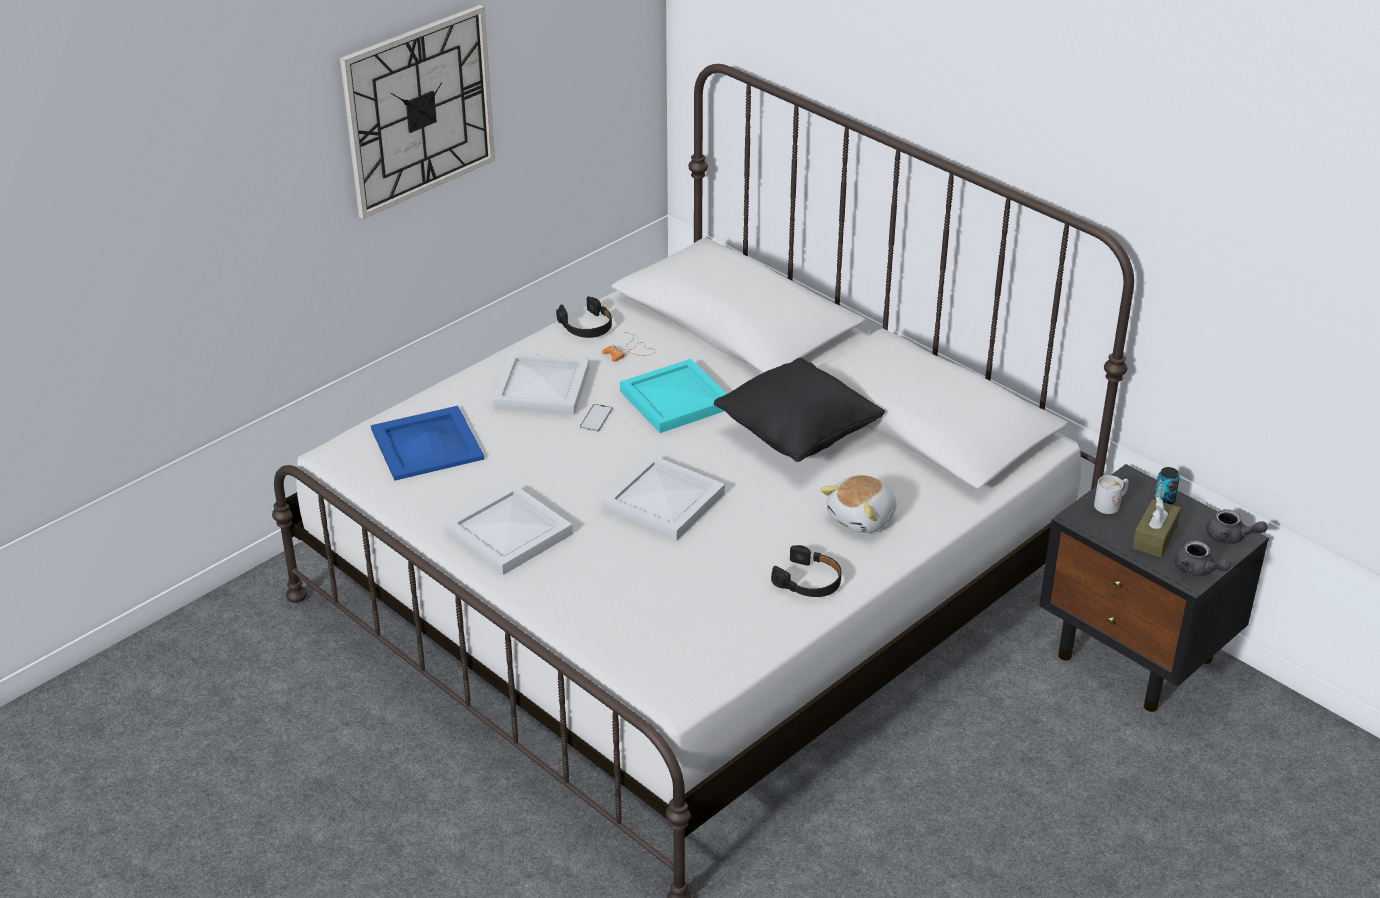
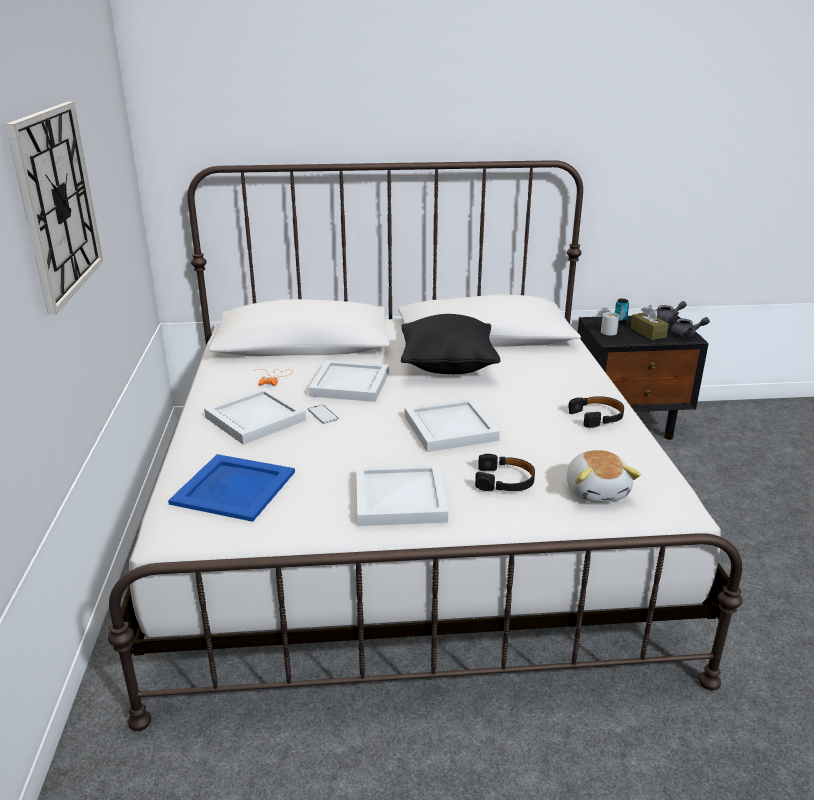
camera: 50 degrees left, 10 degrees down
(586, 326) = (221, 379): black headphones -> black headphones (505, 481)
(673, 399) = (348, 384): turquoise tray -> white tray
(863, 518) = (554, 380): plush toy -> plush toy (597, 491)

